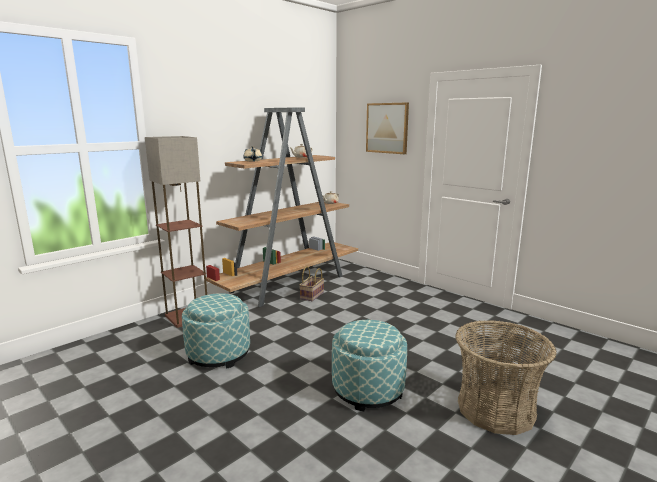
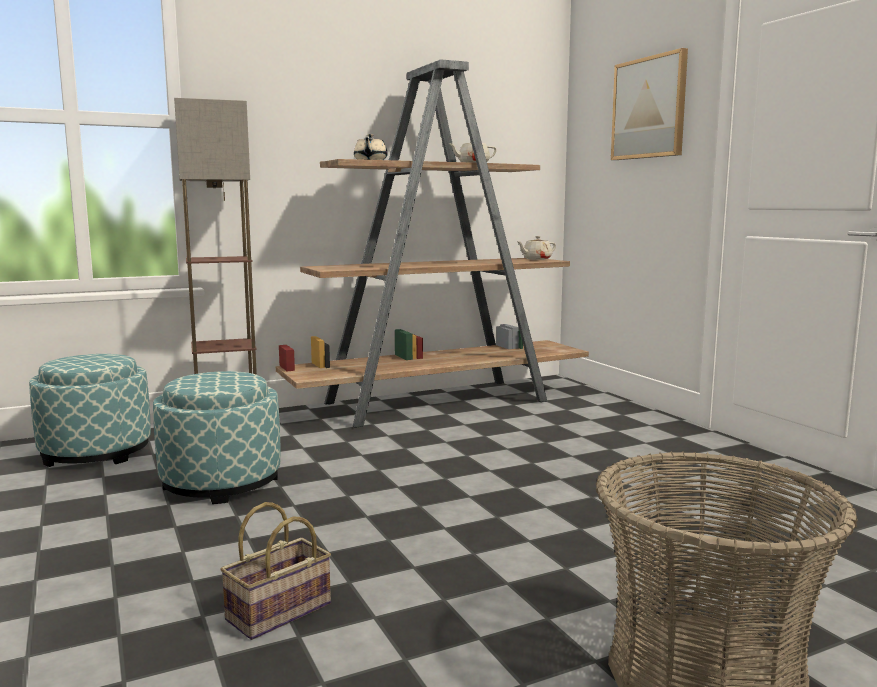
camera: 20 degrees right, 5 degrees down
(312, 296) = (463, 422): basket -> basket (278, 613)
(368, 390) = (434, 581): ottoman -> ottoman (96, 452)

